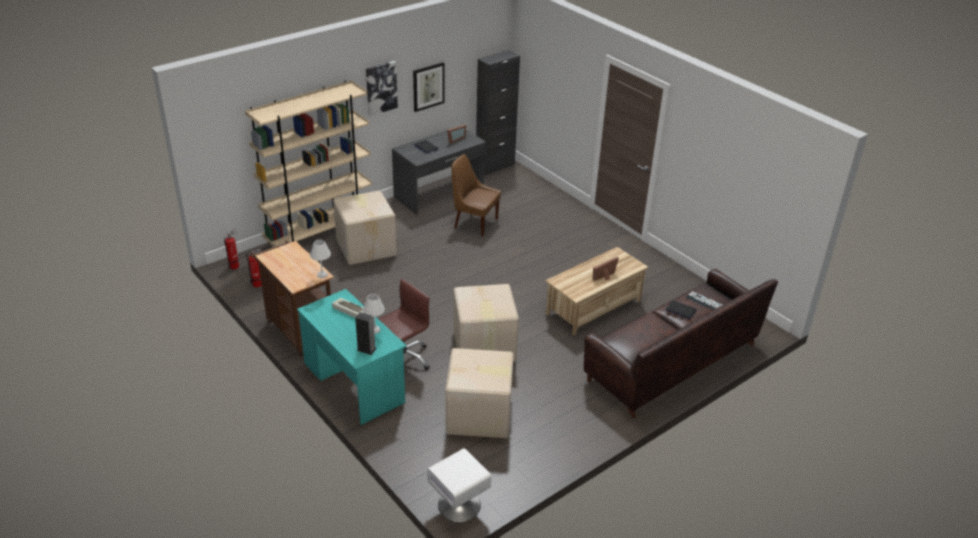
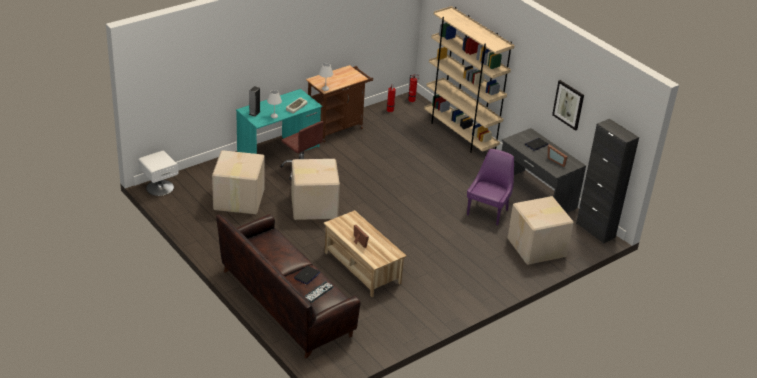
camera: 90 degrees right, 0 degrees up
(366, 247) = (443, 155): cardboard box -> cardboard box (537, 248)
(381, 88) = (535, 71): picture -> none
(474, 223) = (488, 211): brown chair -> purple chair

